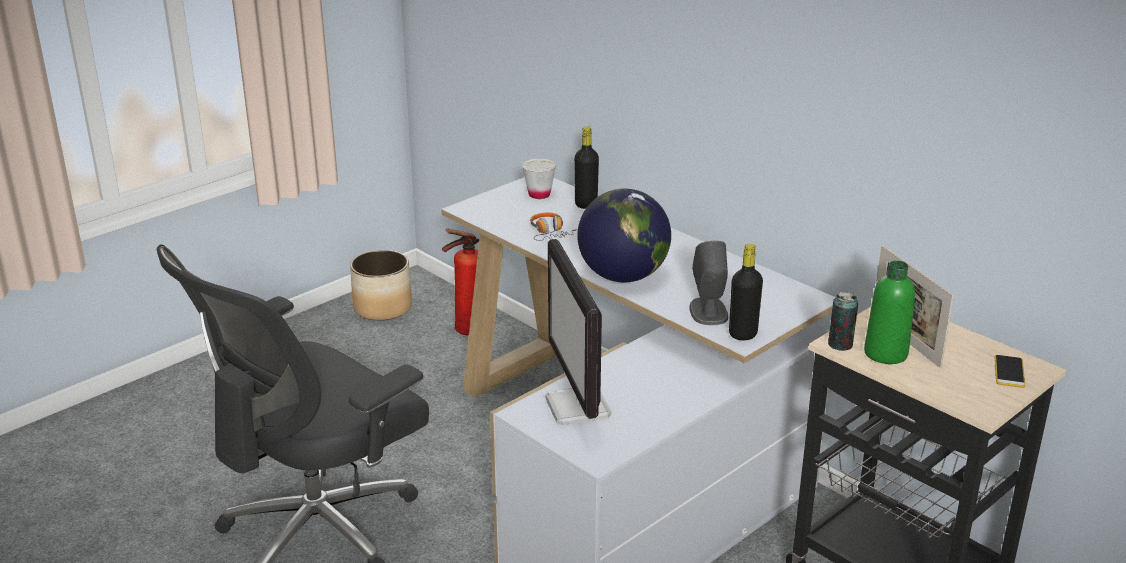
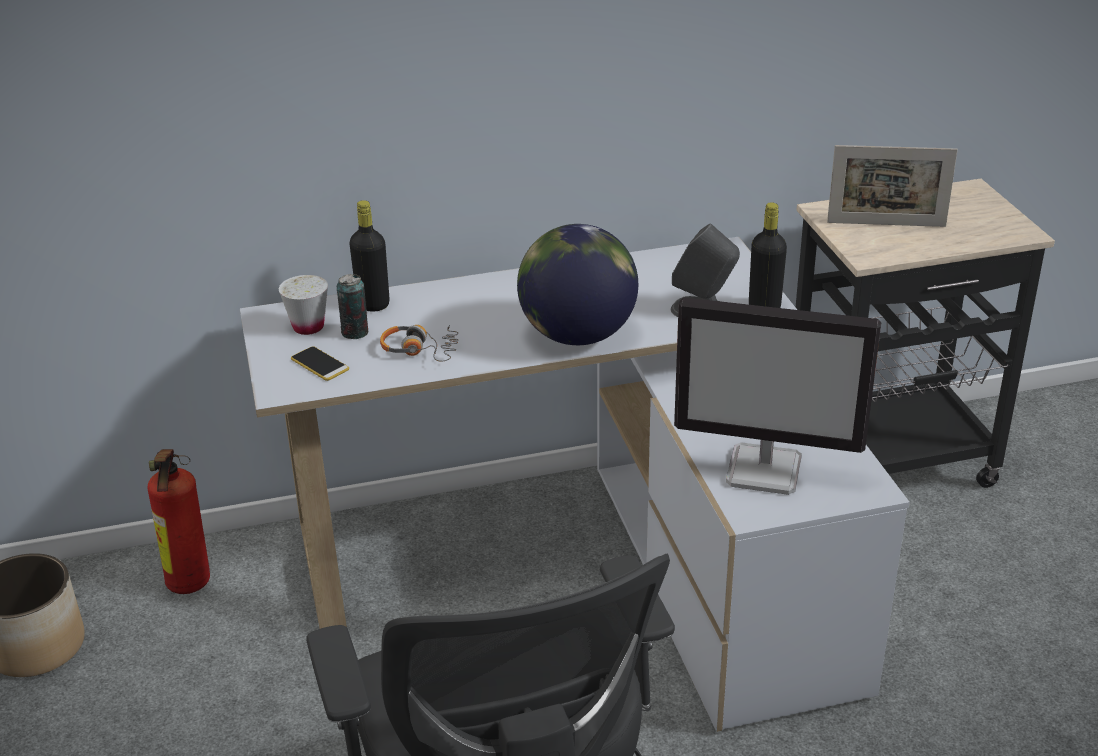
camera: 60 degrees left, 5 degrees up
(840, 344) = (872, 256): can -> can (355, 332)
(885, 353) = (903, 241): green bottle -> none
(1009, 372) = (971, 201): phone -> phone (320, 364)

